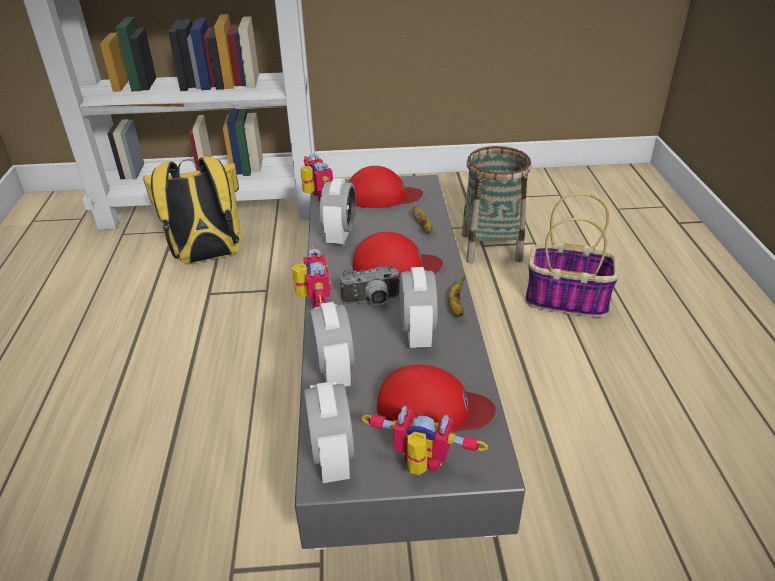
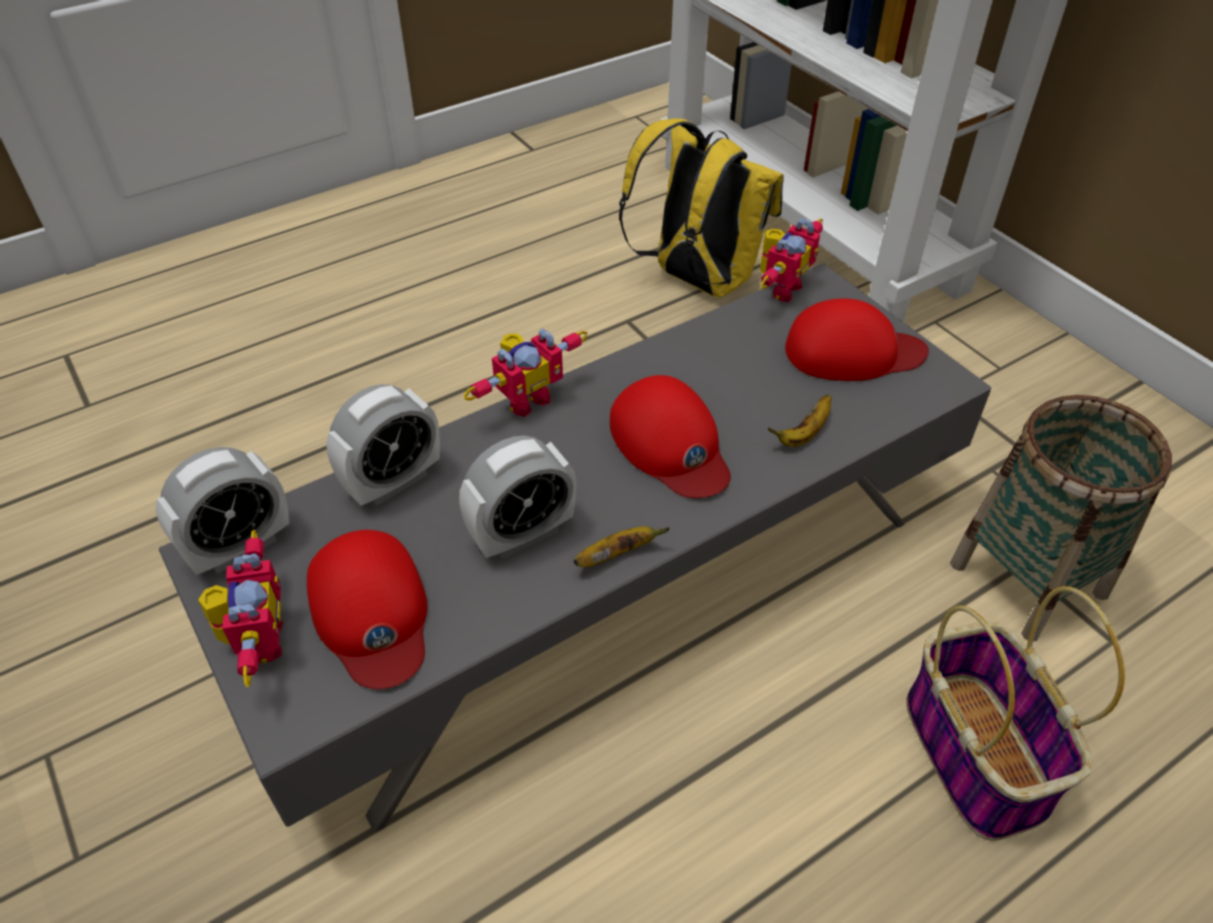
camera: 60 degrees right, 10 degrees up
(340, 236) = (699, 355): alarm clock -> none
(372, 302) = (564, 456): camera -> none
(382, 196) = (852, 352): red cap -> red cap turned 60 degrees counterclockwise

